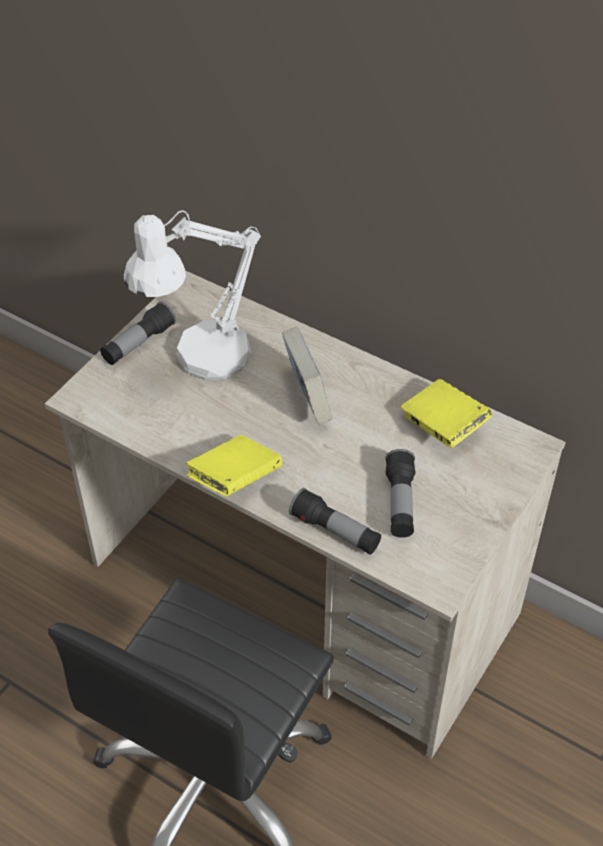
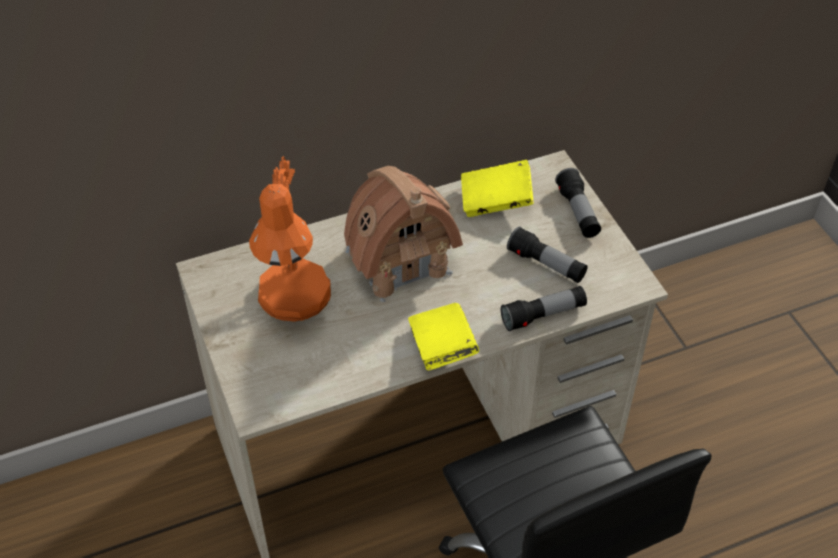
camera: 55 degrees left, 0 degrees up
(138, 343) = (233, 336): flashlight -> flashlight (577, 212)
(200, 361) = (294, 306): white table lamp -> orange table lamp
(307, 399) = (398, 262): book -> toy house

